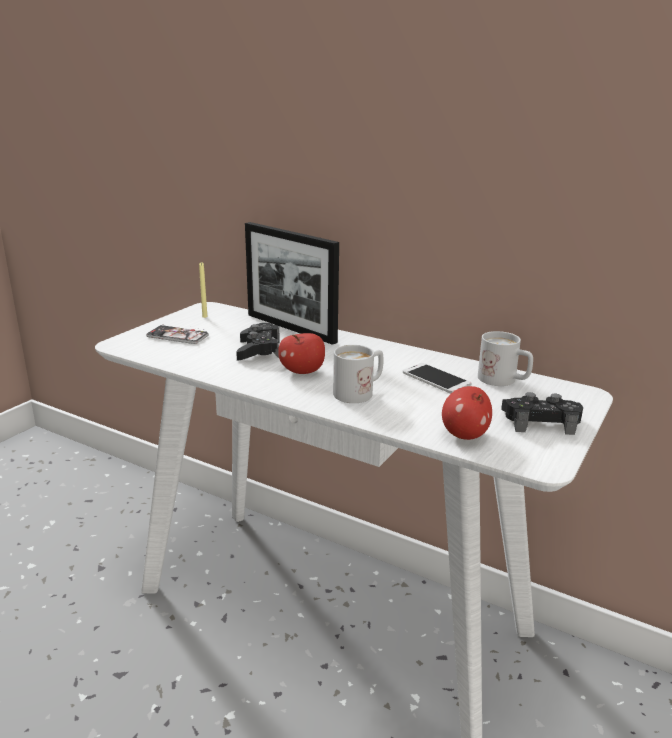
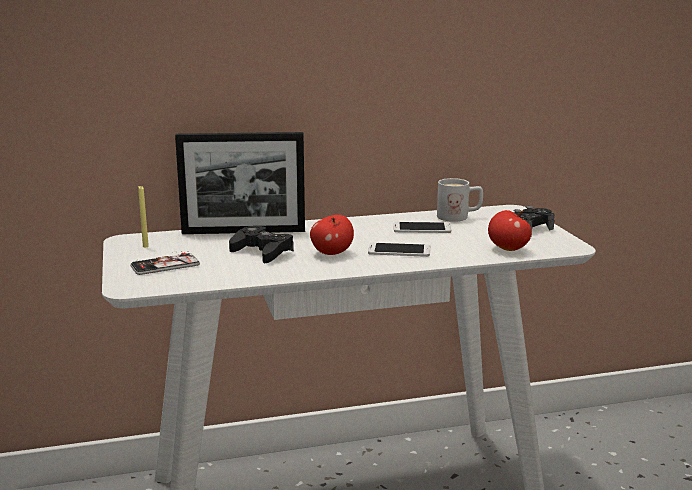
camera: 45 degrees left, 5 degrees down
(360, 392) = (399, 250): white mug -> phone

